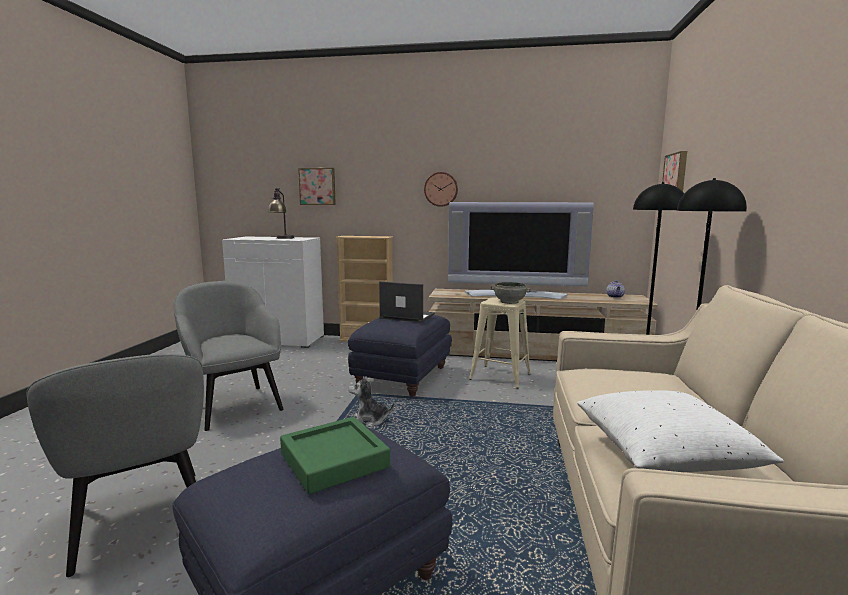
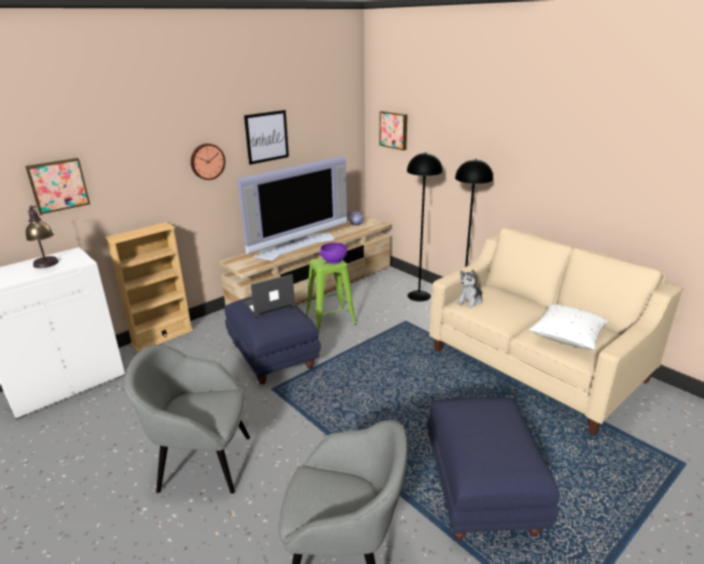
camera: 50 degrees left, 15 degrees up
(334, 460) = (492, 422): green tray -> none
(369, 420) = (323, 402): plush toy -> plush toy (470, 301)
(500, 376) = (330, 320): beige stool -> green stool
(509, 302) = (334, 261): grey bowl -> purple bowl
(511, 175) = (267, 137): none -> picture

